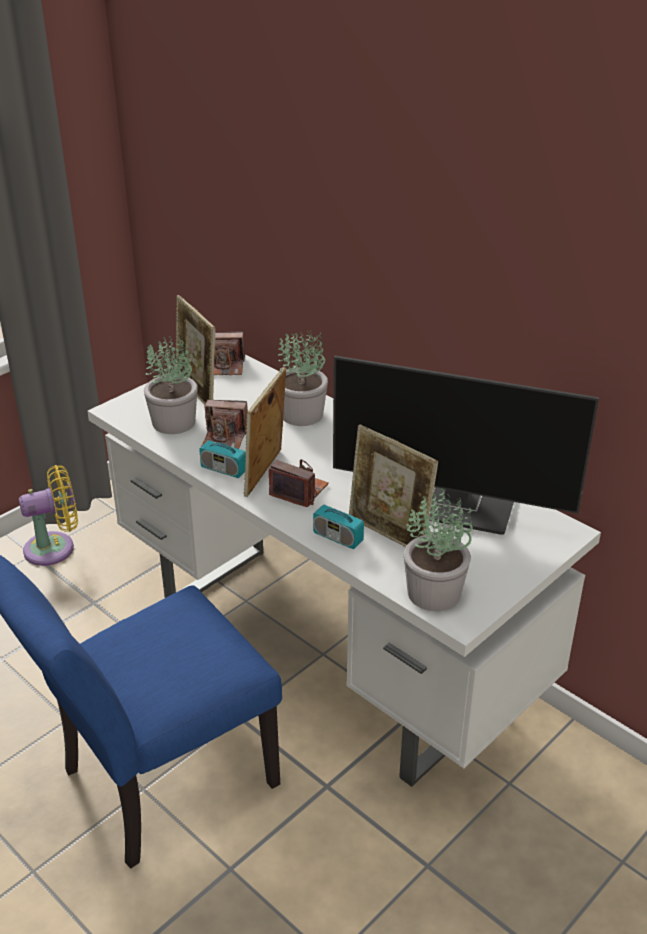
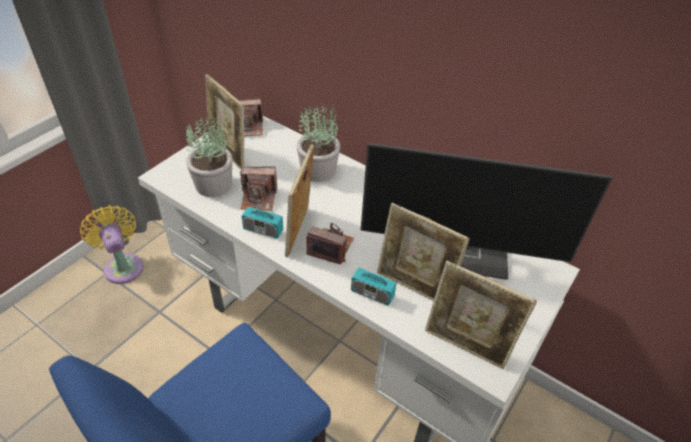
camera: 10 degrees left, 10 degrees up
(55, 548) = (123, 265): yellow fan -> yellow fan turned 90 degrees counterclockwise
(435, 592) = (466, 346): potted plant -> picture frame

